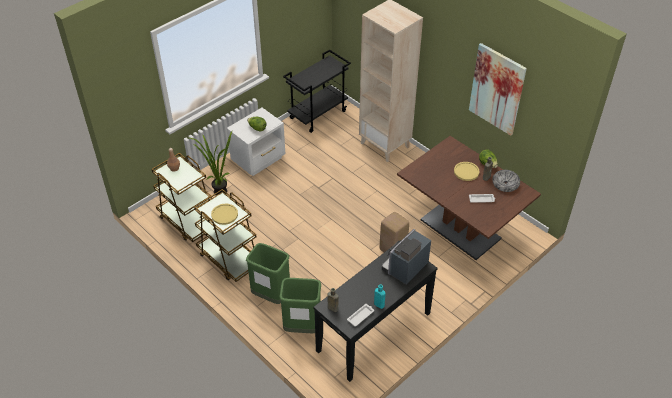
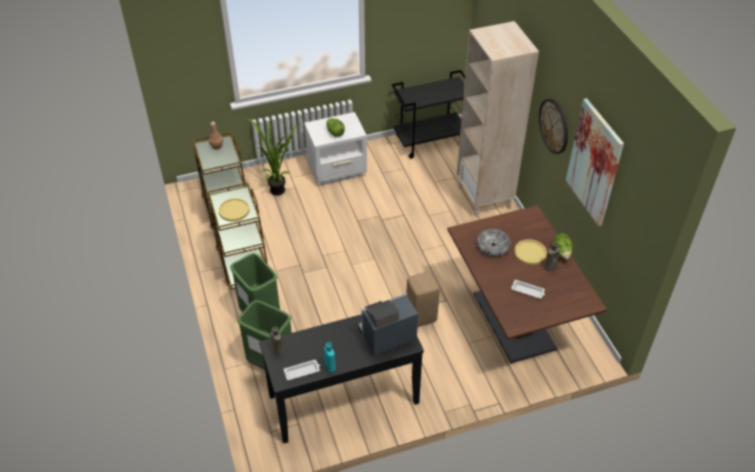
camera: 25 degrees right, 0 degrees up
(447, 71) = (554, 126): none -> wall clock
(505, 184) = (569, 282): bowl -> bowl (492, 246)

